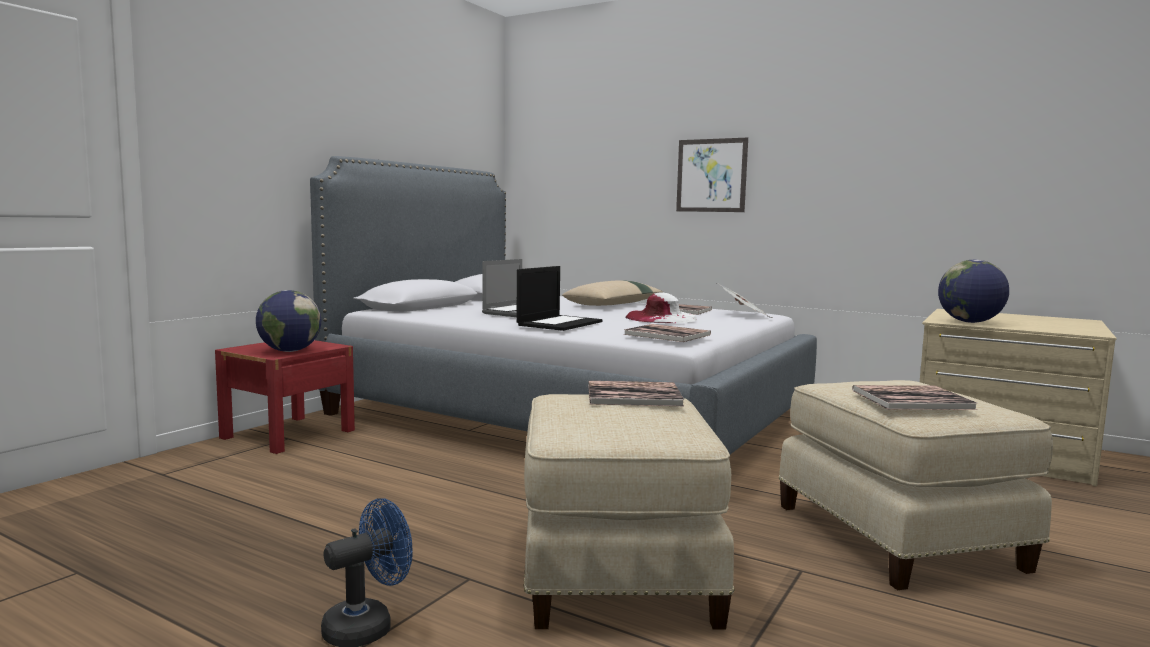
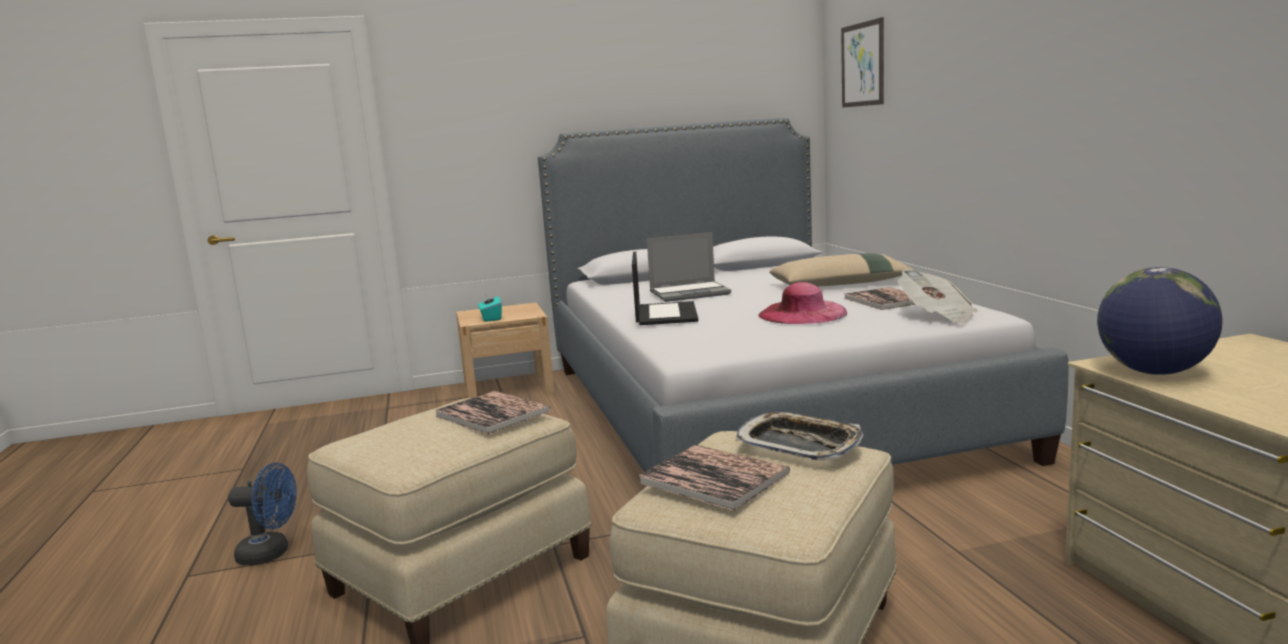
camera: 45 degrees right, 5 degrees up
(288, 434) = (508, 388): red nightstand -> beige nightstand
(289, 351) = (491, 318): globe -> turquoise tissue box
(559, 323) = (664, 314): laptop -> laptop turned 75 degrees counterclockwise
(661, 318) = (802, 313): white hat -> pink hat
(667, 334) = (701, 343): book -> none
(711, 175) = (987, 109): picture -> picture (862, 64)
(885, 379) = (799, 444): none -> tray

